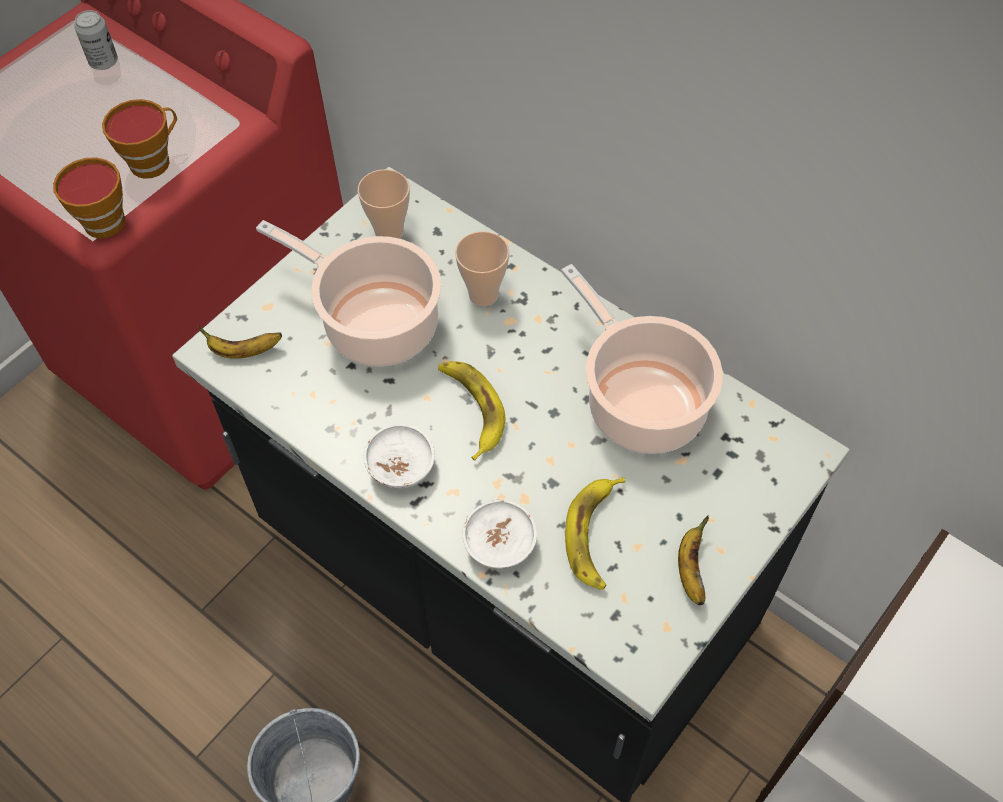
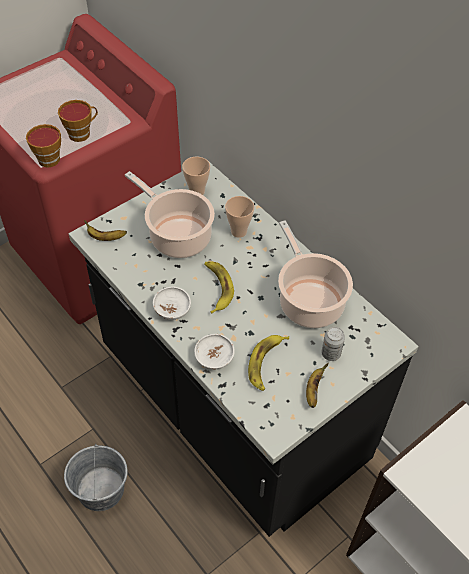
camera: 10 degrees right, 5 degrees down
(104, 62) = (68, 80): can -> can (331, 353)

